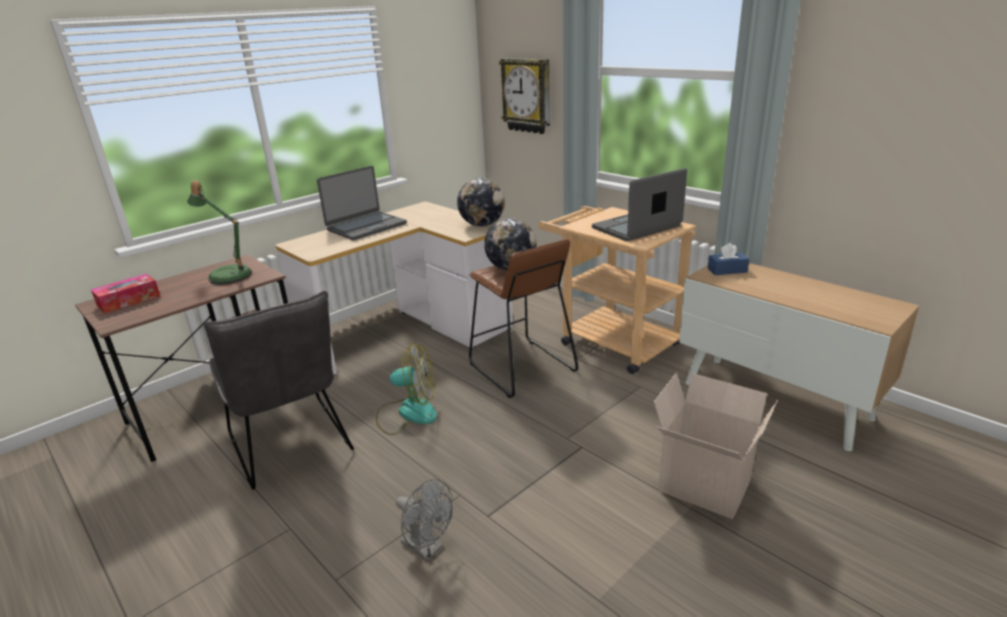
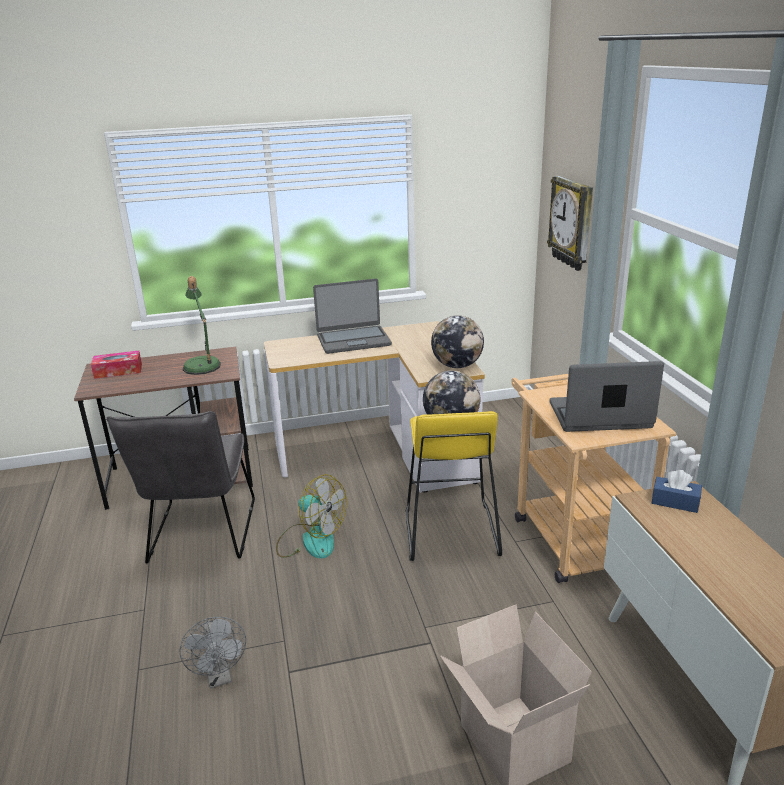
camera: 30 degrees right, 0 degrees up
(521, 368) = (449, 531): brown stool -> yellow stool

